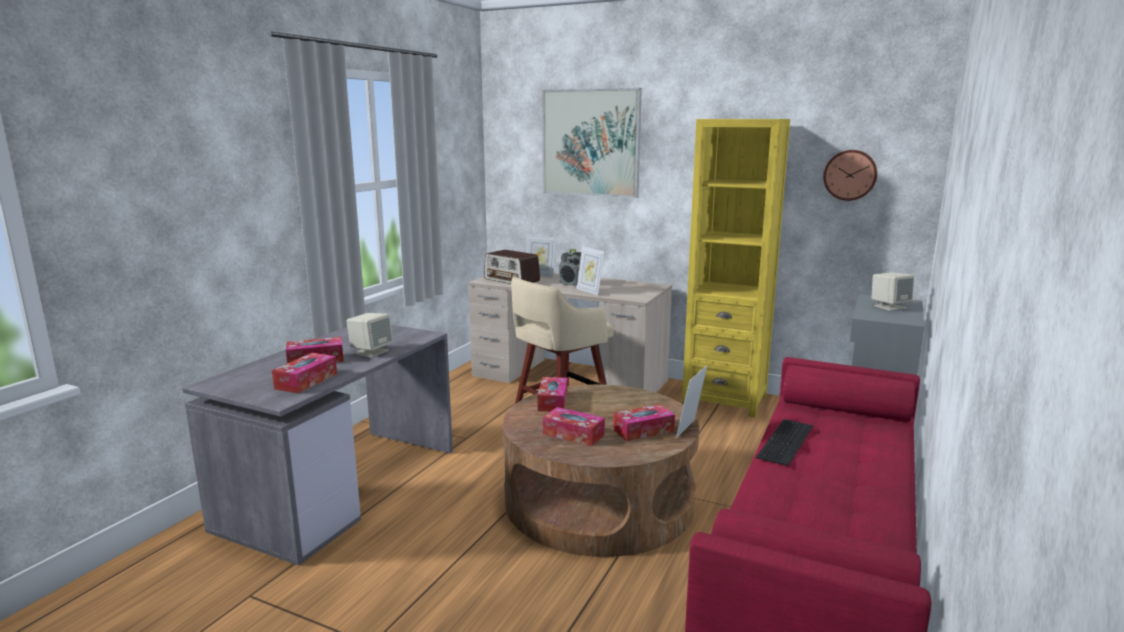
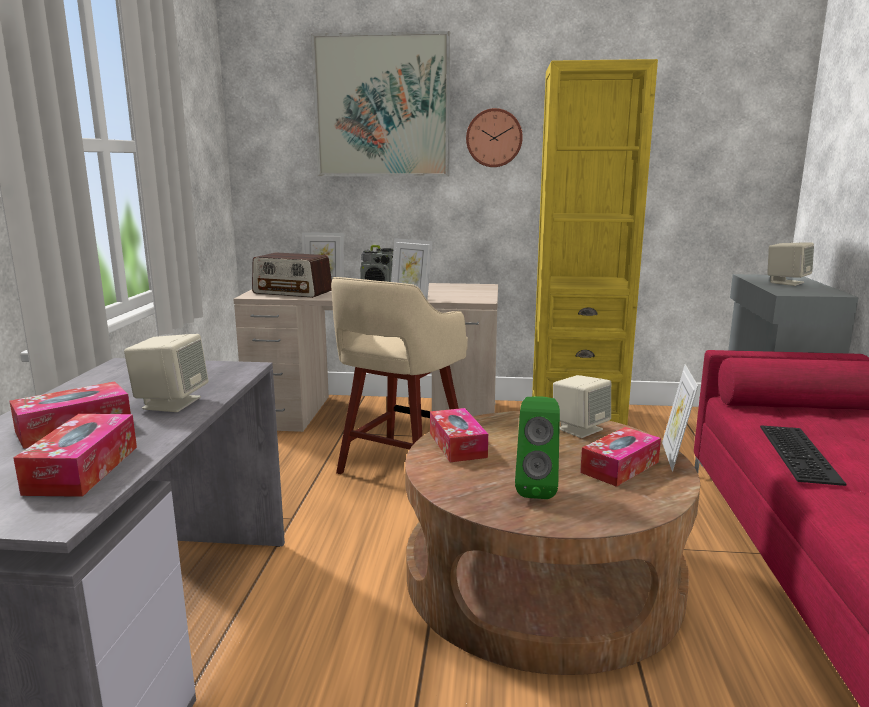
camera: 20 degrees left, 0 degrees up
(573, 434) = (536, 489): tissue box -> green speaker
(646, 403) = (580, 429): none -> beige speaker
(850, 175) = (707, 137): wall clock -> wall clock (494, 138)

